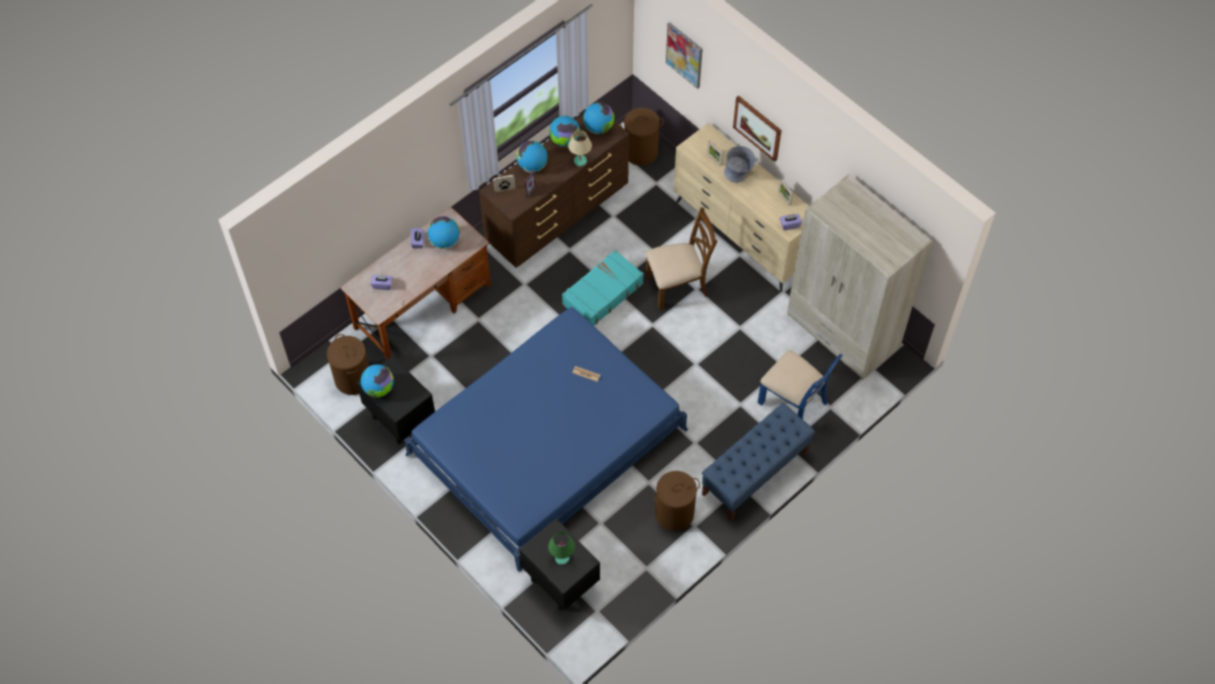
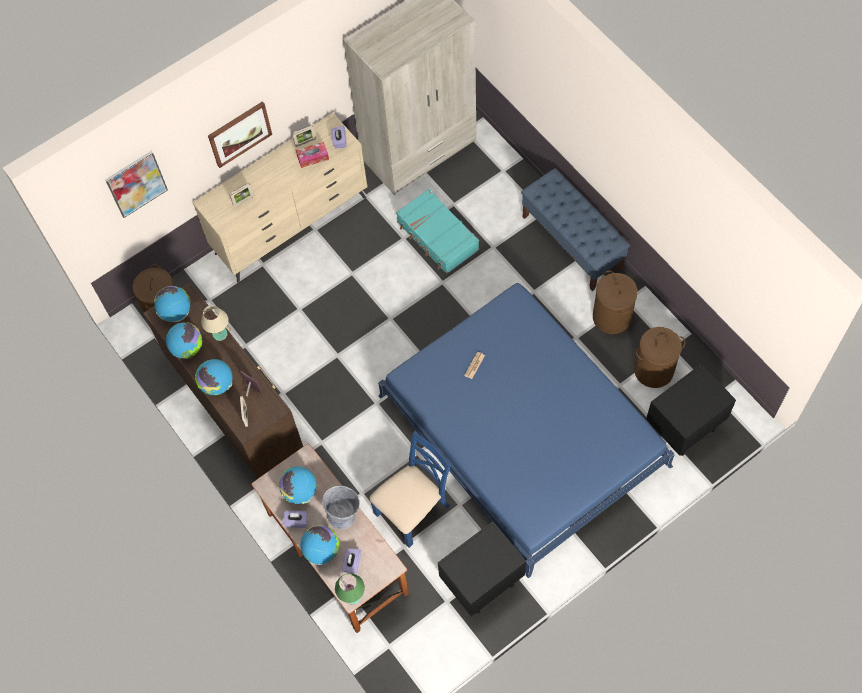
camera: 80 degrees left, 5 degrees up
(353, 379) = (425, 634): brown laundry basket -> brown laundry basket (653, 370)
(379, 389) = (481, 578): globe -> globe (321, 550)
(562, 557) = (696, 398): green table lamp -> green table lamp (352, 596)
(602, 294) = (345, 364): turquoise suitcase -> turquoise suitcase (437, 237)
(678, 285) = (345, 290): brown chair -> none
(739, 175) = (268, 180): grey bowl -> grey bowl (344, 512)
(768, 206) = (313, 157): none -> tissue box
(793, 402) = (496, 201): blue chair -> blue chair (413, 509)

